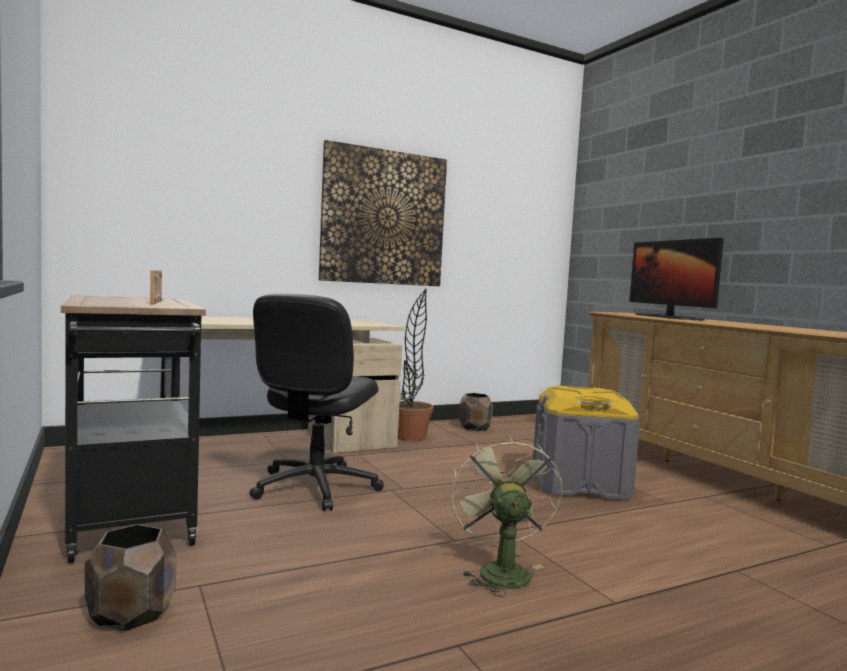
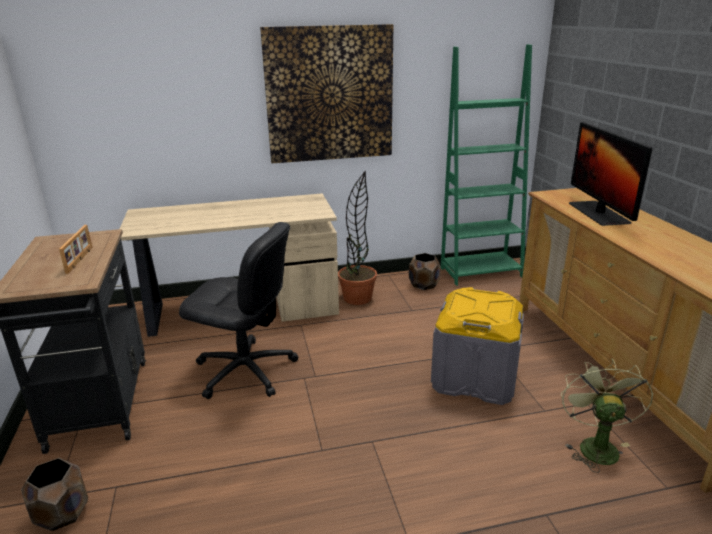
camera: 15 degrees right, 20 degrees up
(315, 487) = (245, 370): black office chair -> black office chair turned 105 degrees counterclockwise
(499, 570) = (337, 492): green fan -> green fan (595, 445)
(526, 420) = (481, 272): none -> green bookcase

